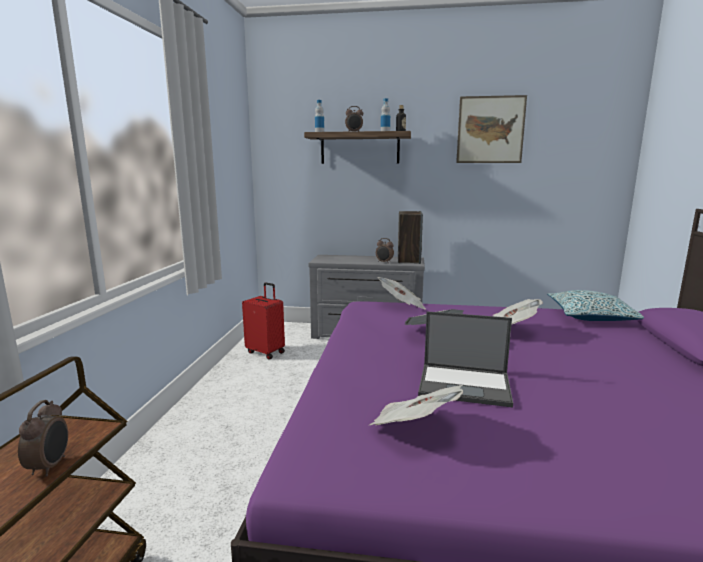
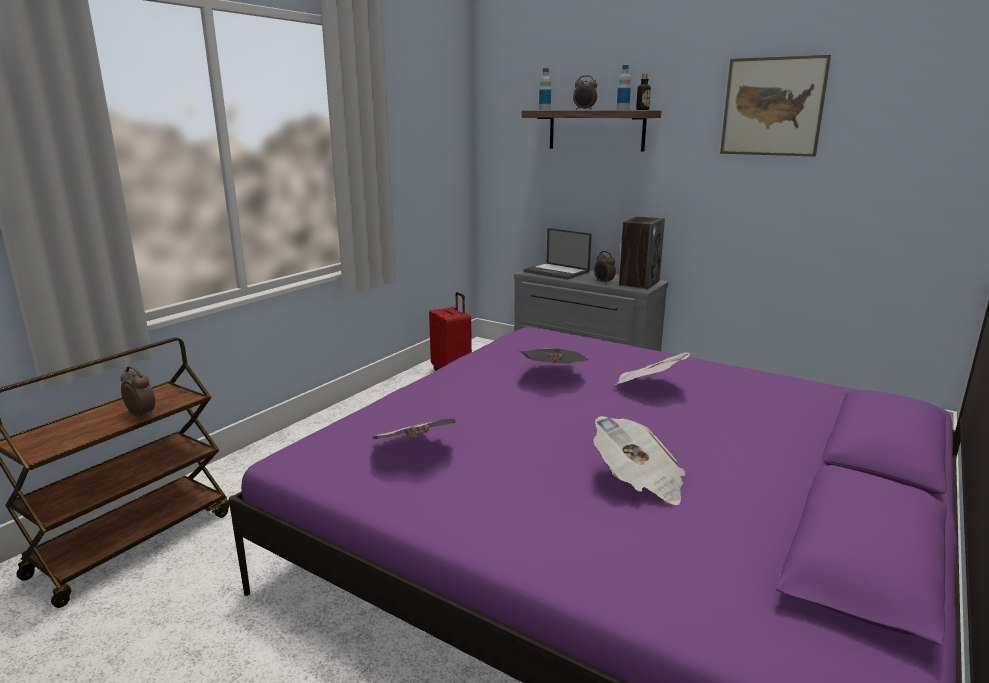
camera: 25 degrees right, 5 degrees up
(50, 466) = (142, 414): alarm clock -> alarm clock turned 75 degrees counterclockwise
(402, 306) = (570, 339): newspaper -> newspaper (639, 482)
(465, 385) = (514, 429): laptop -> laptop (557, 272)
(591, 316) = (801, 389): pillow -> none

